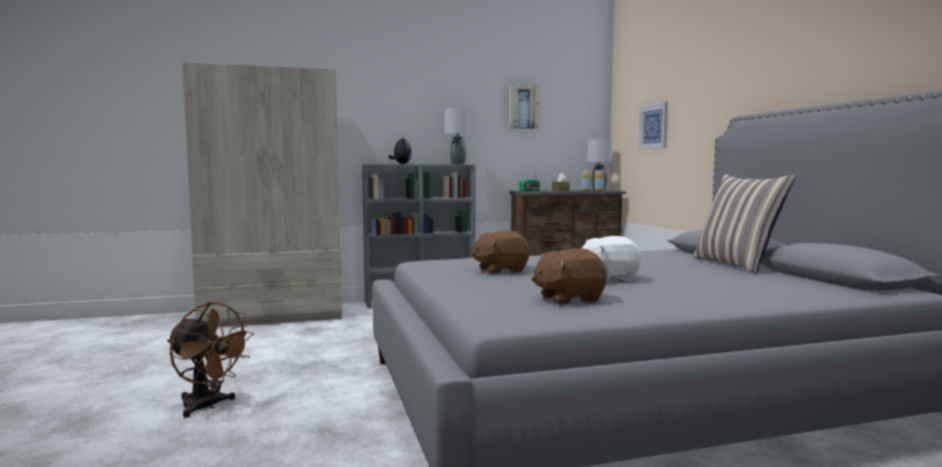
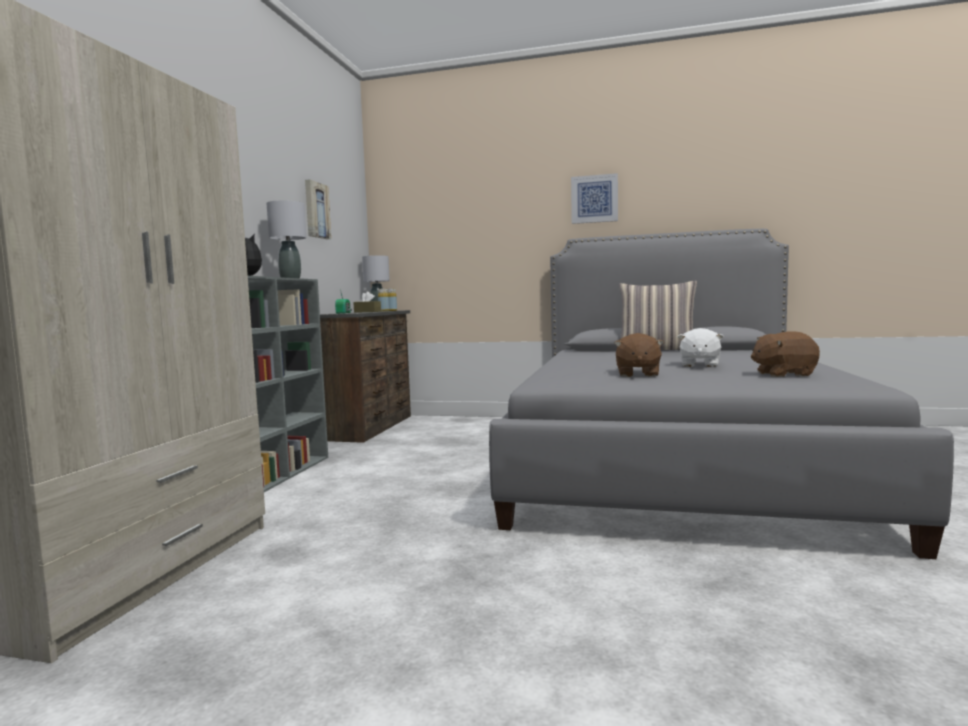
camera: 60 degrees left, 0 degrees up
(207, 406) = (582, 664): brown fan -> none
(568, 299) = (783, 374): brown plush toy -> brown plush toy turned 75 degrees clockwise
(654, 126) = (447, 245): picture -> picture (594, 199)

